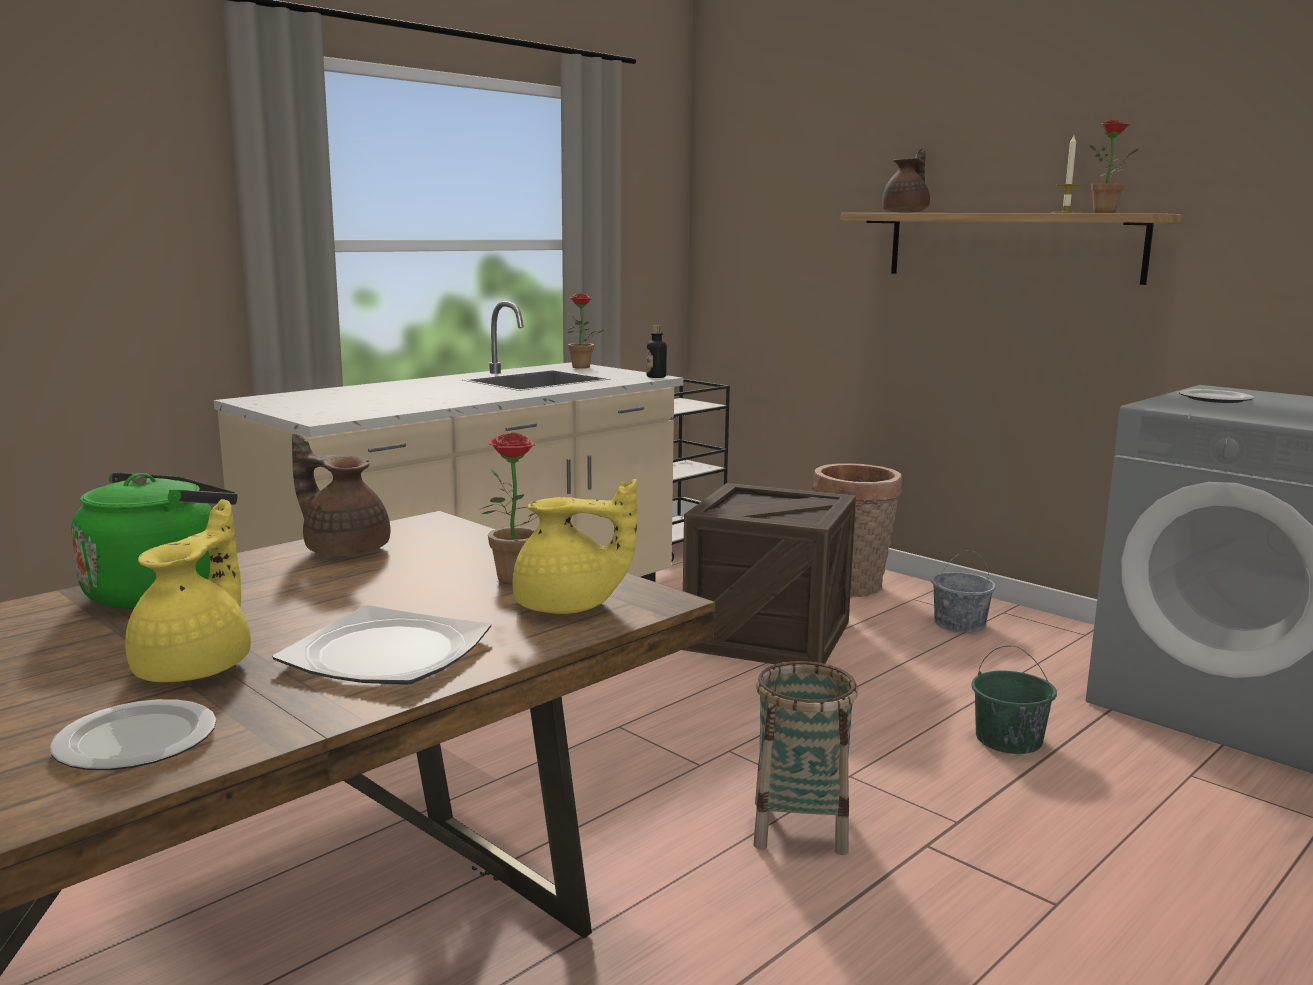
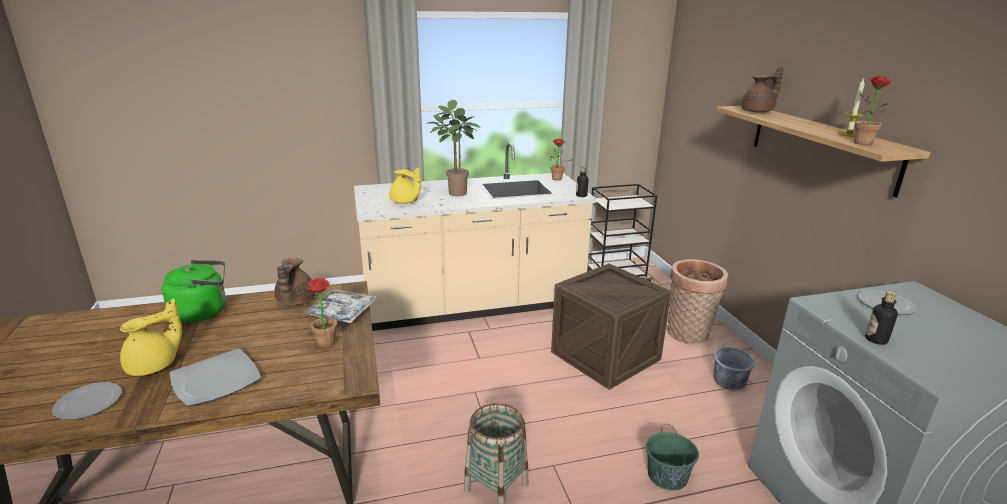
camera: 30 degrees right, 10 degrees up
(345, 549) = (294, 301): brown teapot -> brown teapot turned 150 degrees counterclockwise
(440, 391) = (454, 193): none -> potted plant
(470, 545) = (341, 312): none -> tray
(568, 607) = (316, 372): yellow teapot -> yellow teapot (405, 202)
(1262, 418) = (876, 339): none -> bottle

